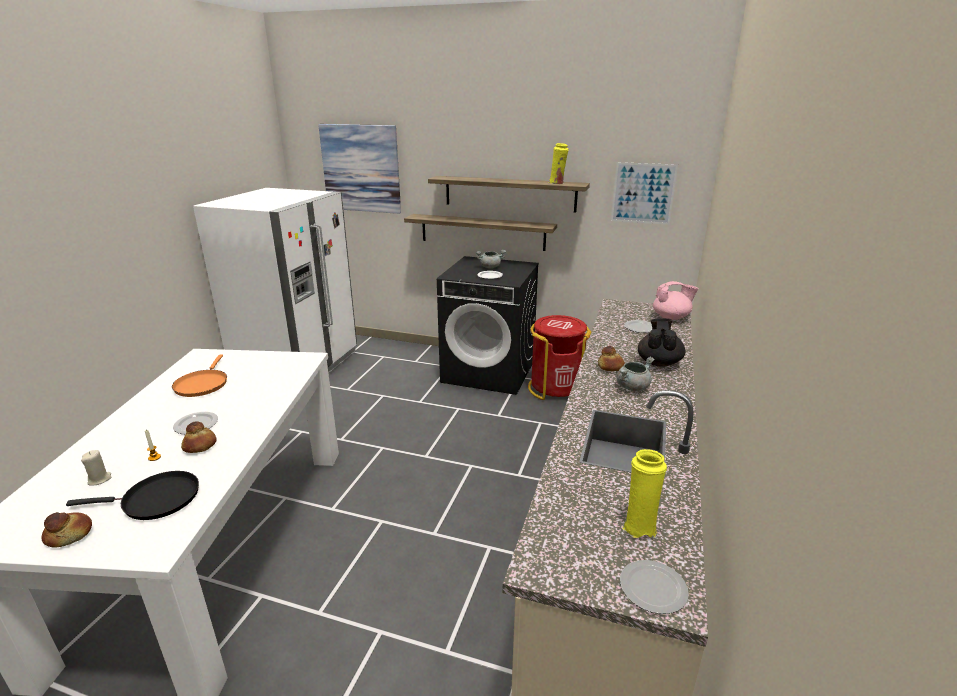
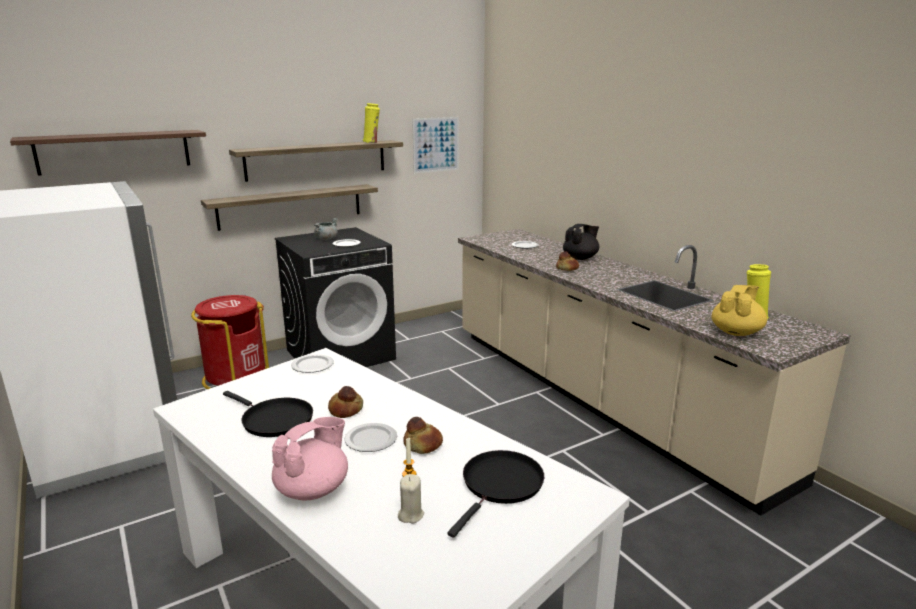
camera: 50 degrees left, 5 degrees down
(69, 535) = (510, 546): bread -> bread (346, 410)
(202, 384) = (274, 420): orange frying pan -> black frying pan
(361, 168) = (114, 151): picture -> brown shelf
(556, 388) = (415, 342): red trash can -> red trash can (235, 378)
(569, 524) = (736, 332): none -> yellow teapot
(632, 387) = (602, 273): grey cooking pot -> none
(654, 588) = (808, 333): plate -> plate (313, 365)
(658, 362) = (580, 258): black teapot -> black teapot turned 90 degrees clockwise
(671, 317) = (524, 236): pink teapot -> pink teapot (313, 489)

